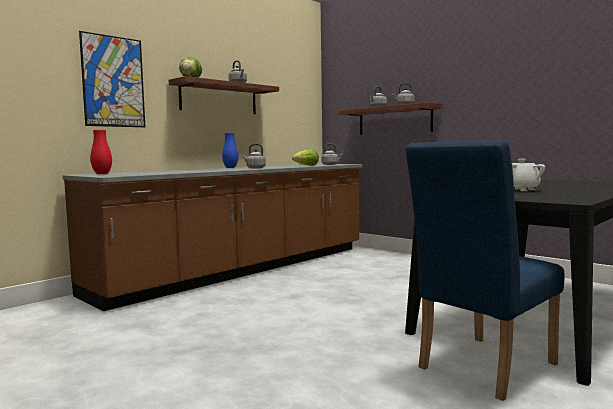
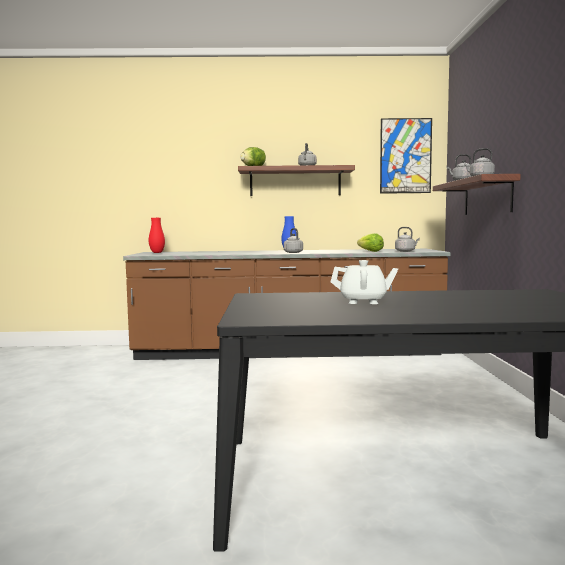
camera: 45 degrees right, 0 degrees up
(113, 81) = (188, 176): picture -> picture (405, 156)
(481, 368) = (190, 491): blue chair -> none

